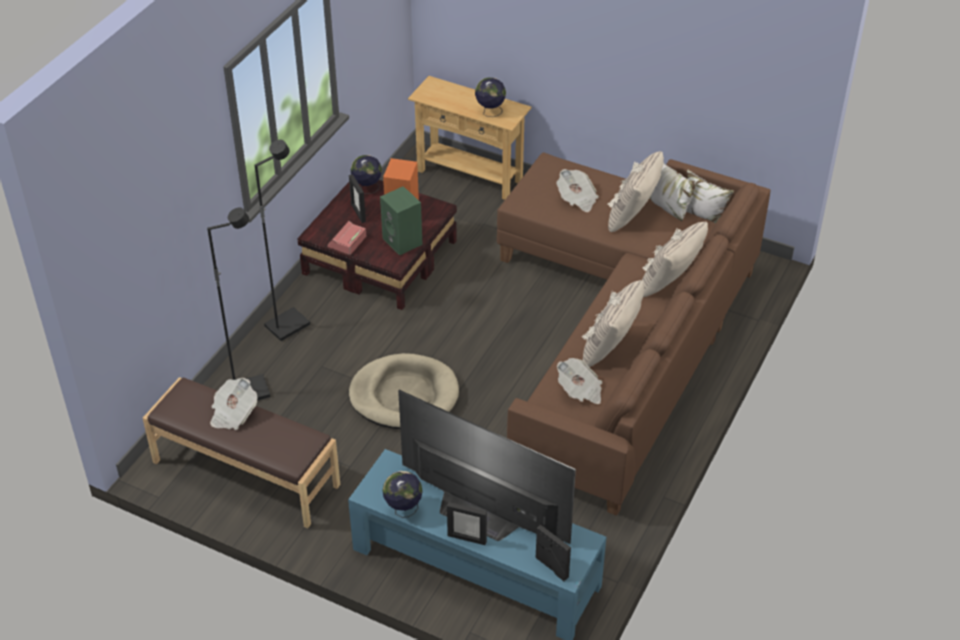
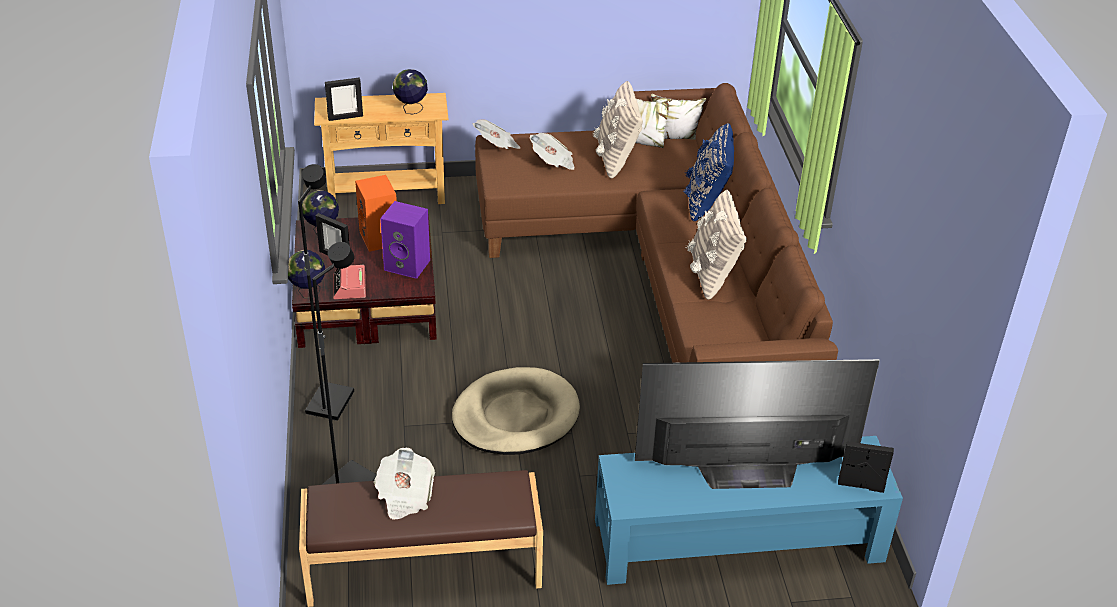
camera: 35 degrees left, 5 degrees down
(403, 241) = (408, 265): green speaker -> purple speaker
(403, 510) = (675, 503): globe -> globe (308, 292)
(467, 538) = (760, 498): picture frame -> picture frame (345, 117)
(580, 391) = (726, 321): newspaper -> newspaper (497, 145)
(668, 283) = (705, 201): beige pillow -> blue pillow

